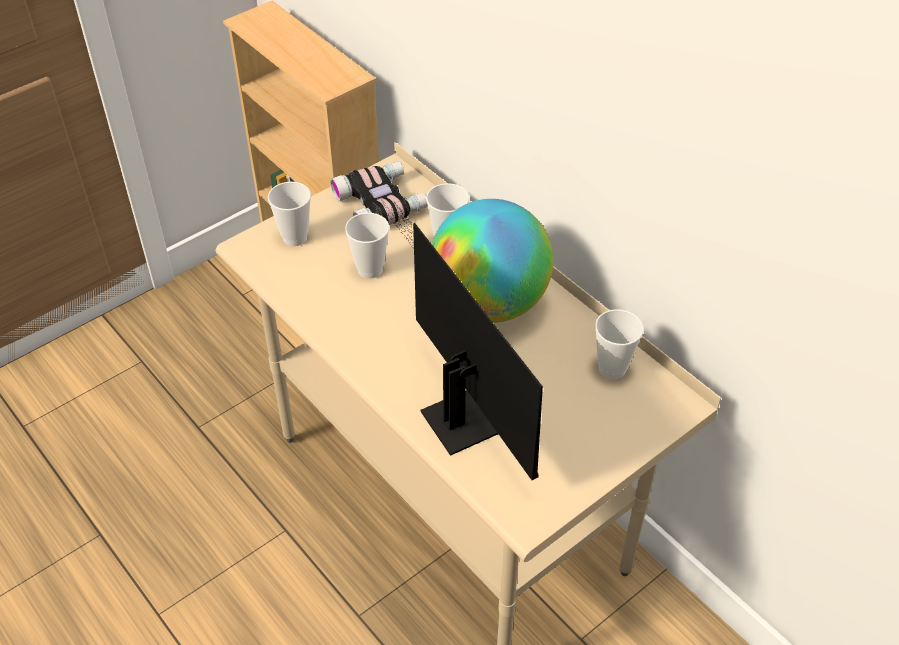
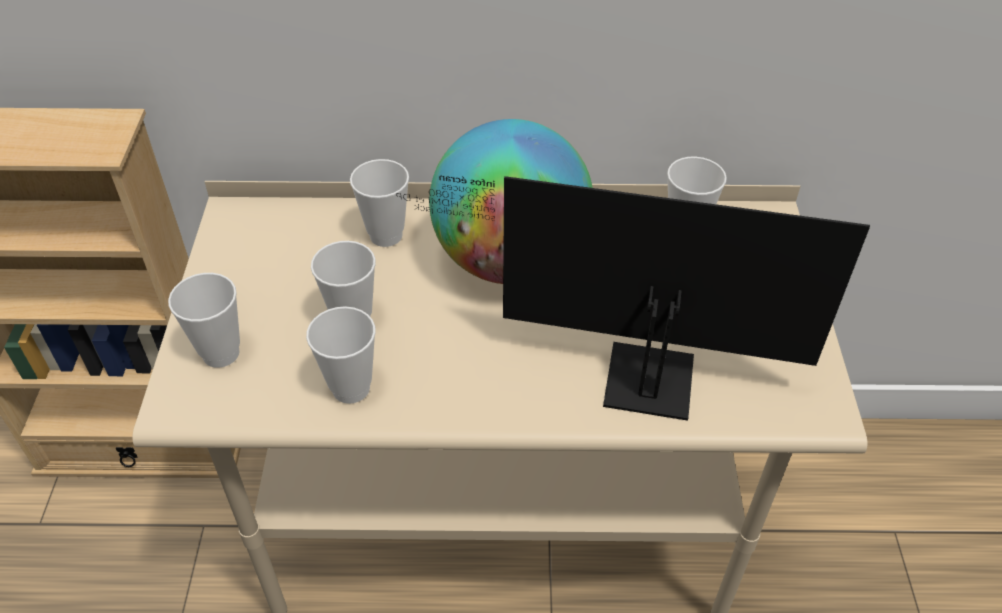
camera: 50 degrees left, 0 degrees up
(324, 301) = (351, 388): none -> cup
(382, 203) = (268, 251): binoculars -> none

